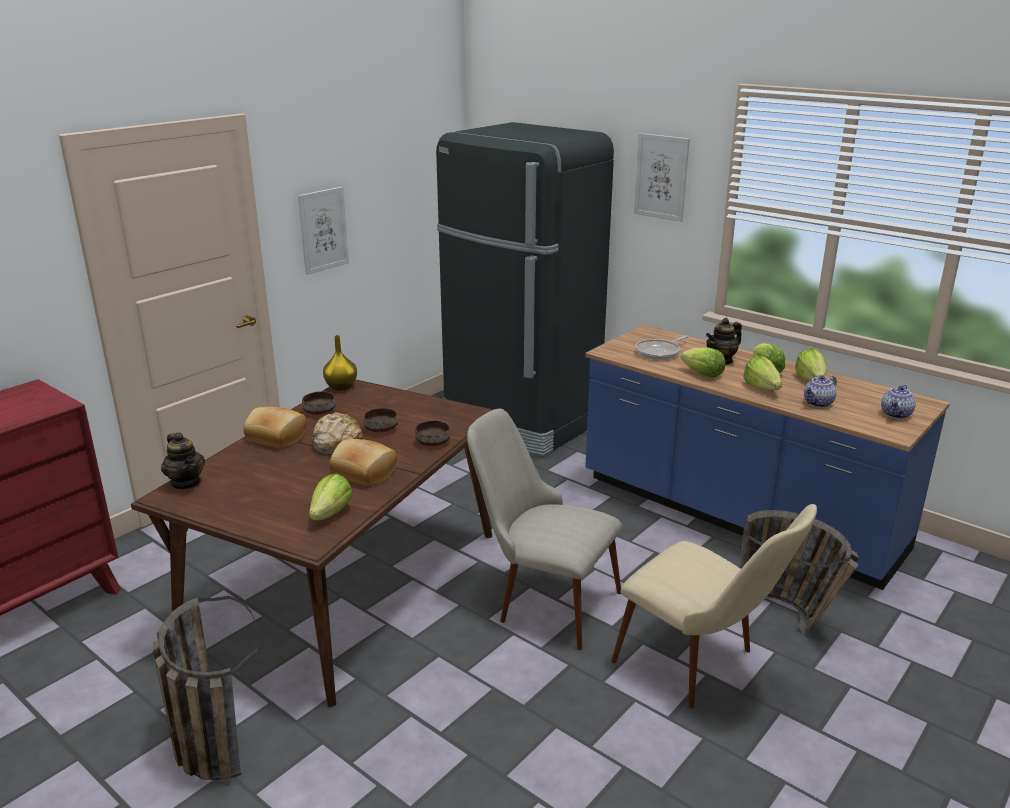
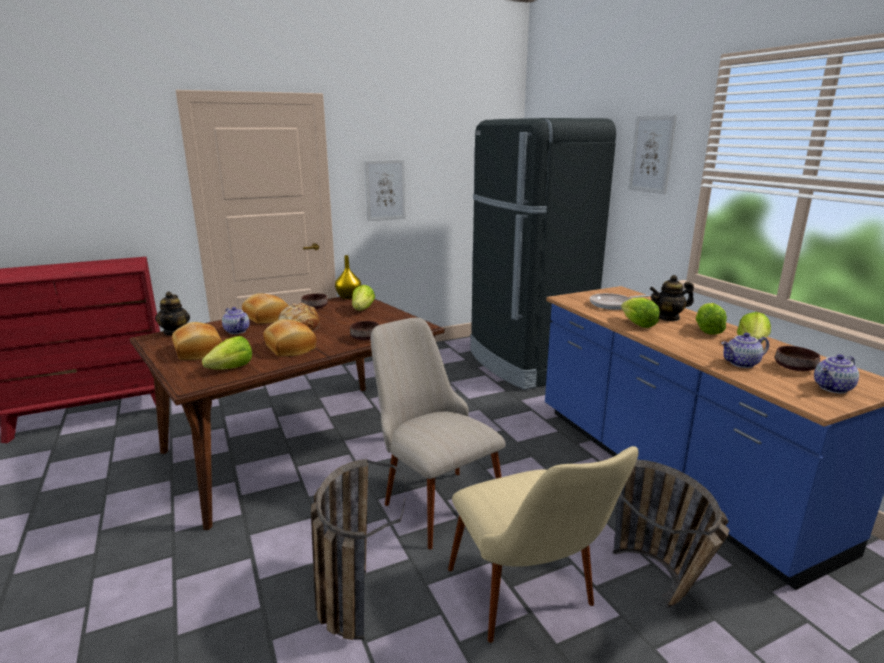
camera: 25 degrees right, 5 degrees down
(208, 738) = (111, 524): basket -> basket (351, 591)
(257, 502) = (197, 351): none -> bread
(267, 464) = (237, 331): none -> teapot
(381, 428) = (340, 324): brown bowl -> brown bowl (794, 368)
(762, 388) = (689, 342): lettuce -> lettuce (362, 309)

